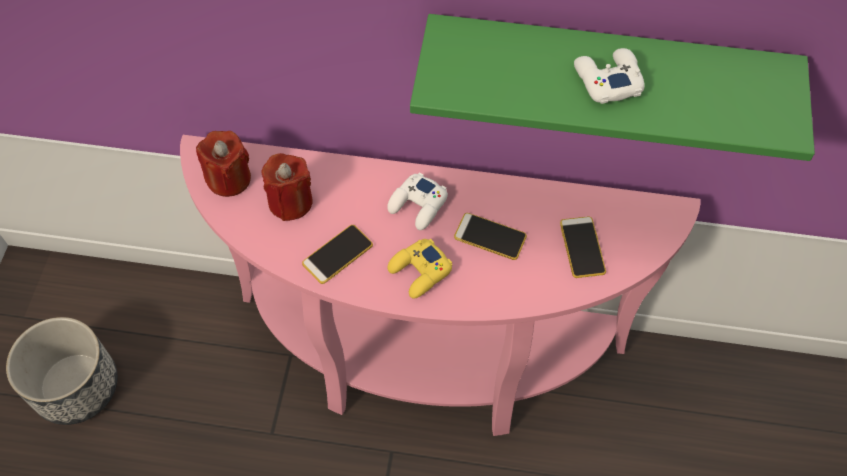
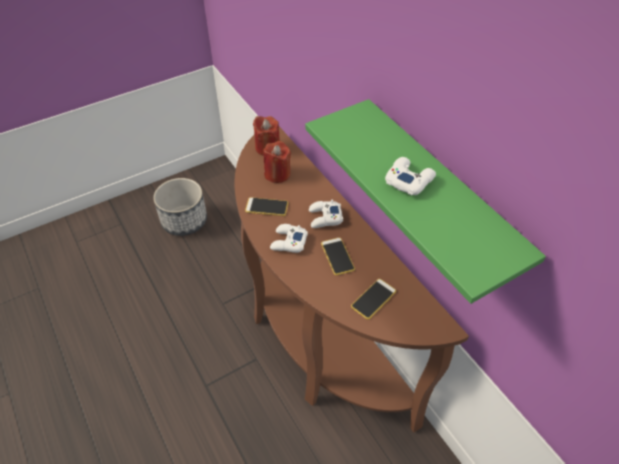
camera: 50 degrees right, 10 degrees down
(420, 272) = (288, 242): yellow game controller -> white game controller
(424, 363) = (315, 339): pink console table -> brown console table

